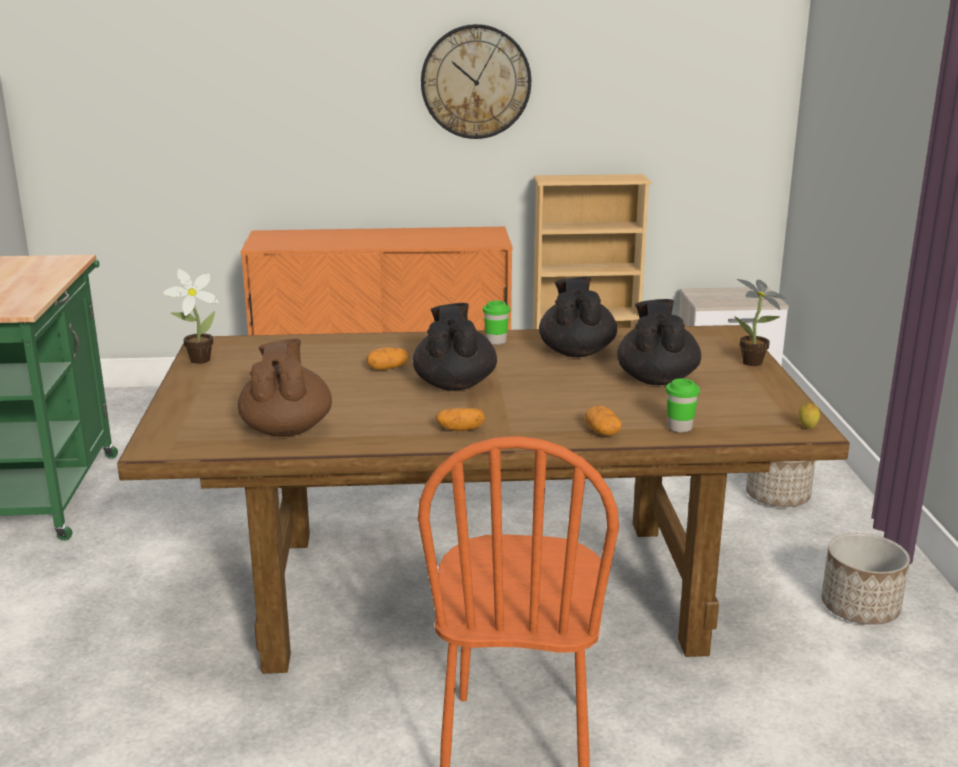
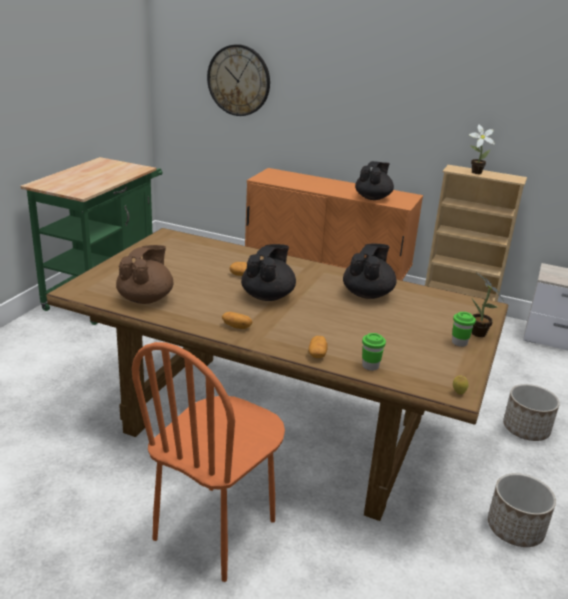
camera: 25 degrees right, 5 degrees up
(196, 360) = (149, 243): potted plant -> potted plant (474, 172)
(475, 82) = (418, 94): wall clock -> wall clock (239, 80)
(496, 342) = (326, 274): green cup -> green cup (459, 343)
(656, 379) = (397, 327): black teapot -> black teapot (373, 198)

